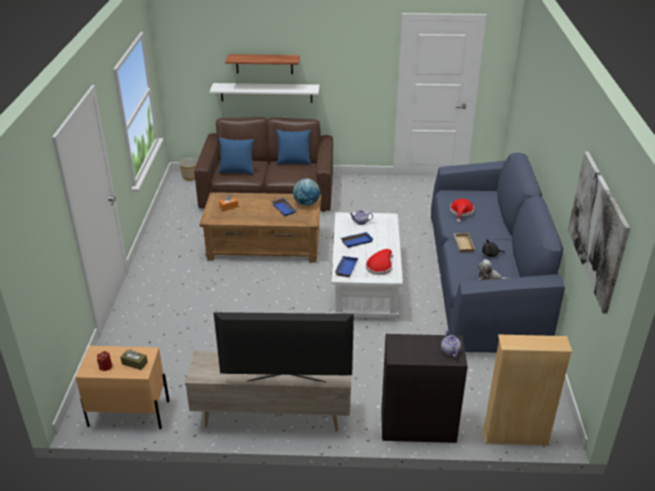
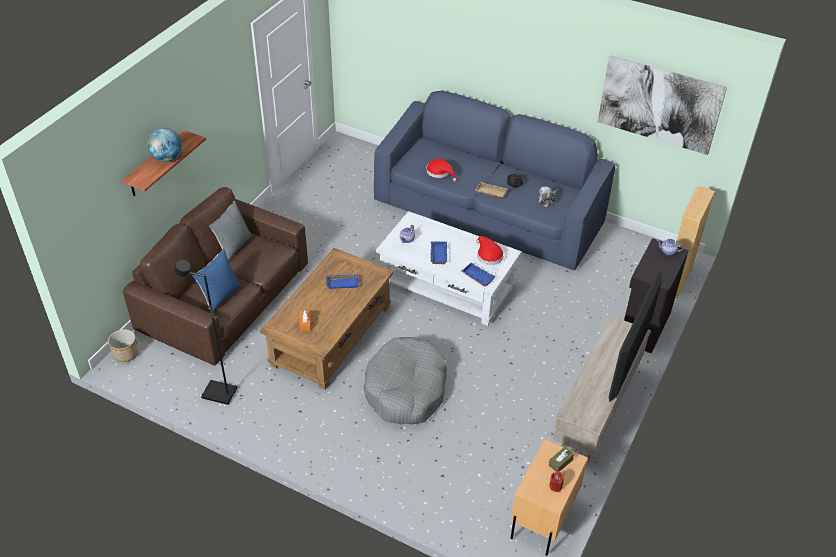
camera: 65 degrees left, 10 degrees up
(176, 219) = (218, 394): none -> black floor lamp
(230, 297) = (406, 389): none -> grey dog bed
(266, 92) = (163, 196): white shelf -> none
(294, 162) = (233, 246): blue pillow -> grey pillow
(306, 203) = (344, 264): globe -> globe (167, 158)

